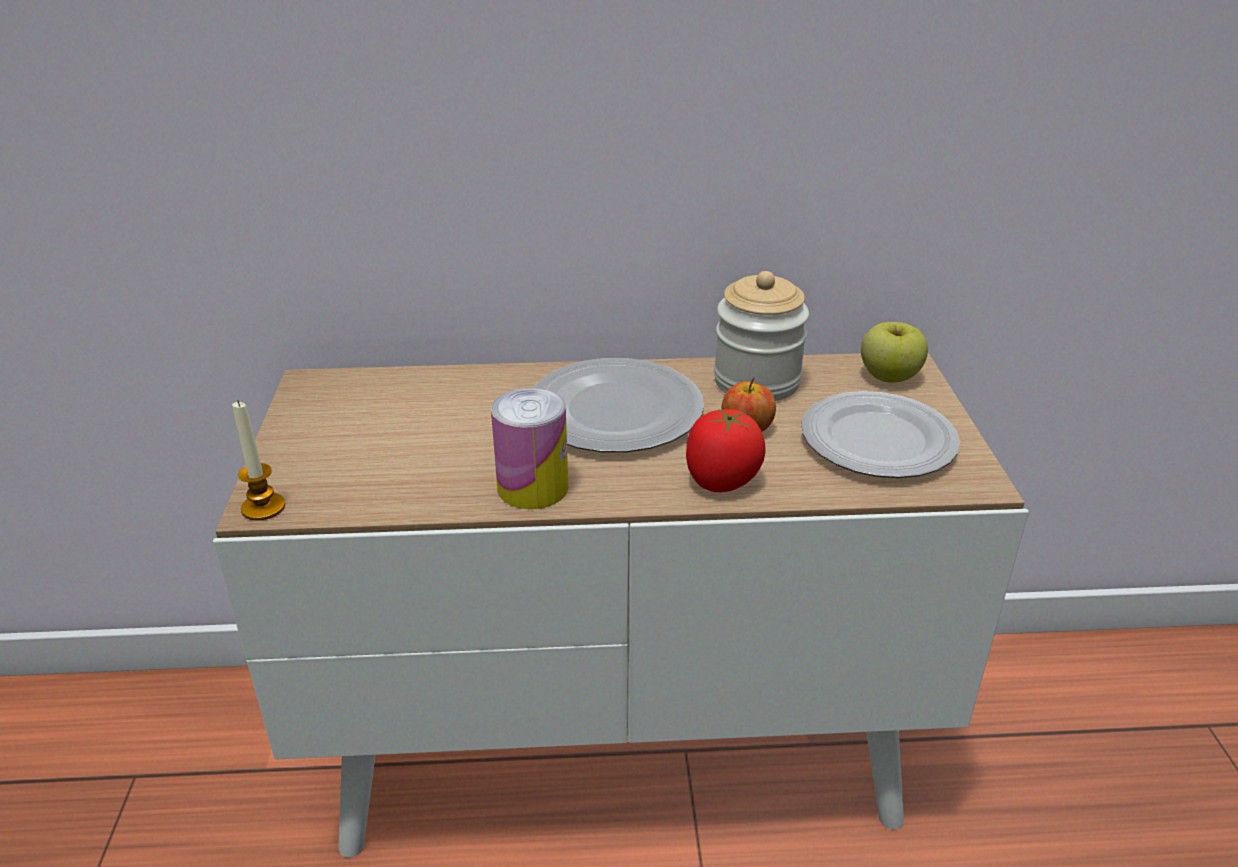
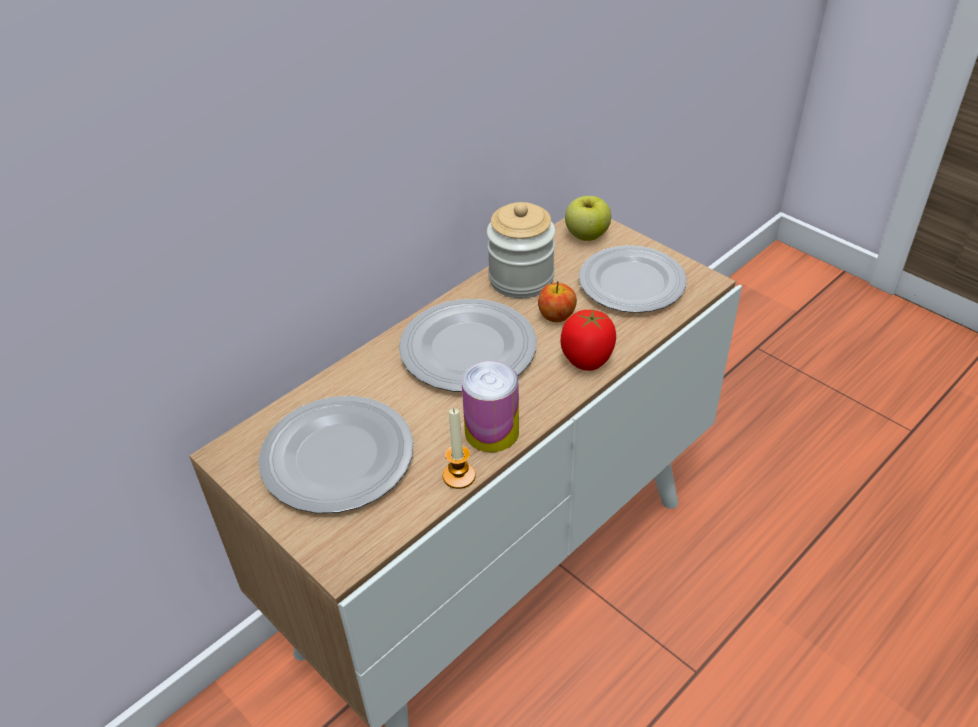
camera: 40 degrees left, 10 degrees up
(263, 507) = (344, 561): candle -> candle (459, 476)
(376, 431) = (335, 458): none -> plate

